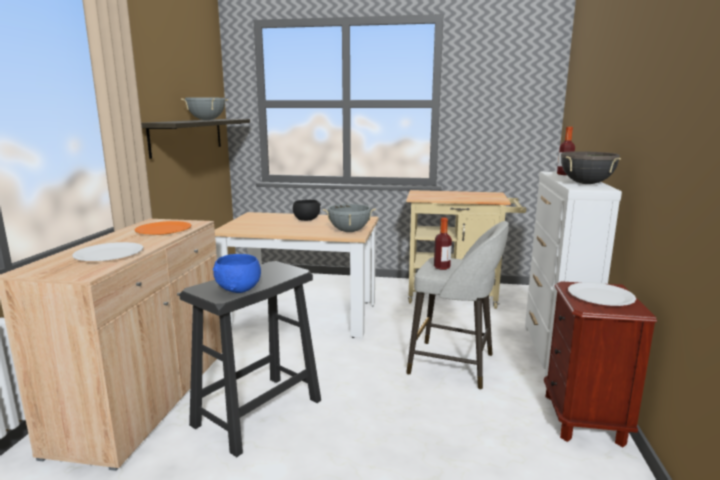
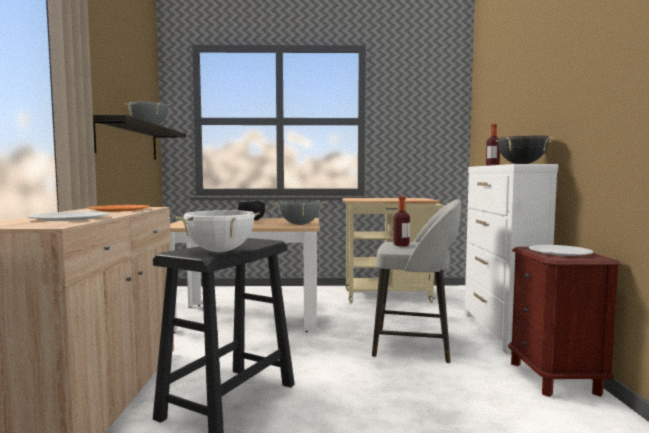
camera: 10 degrees left, 10 degrees down
(239, 289) = (220, 251): blue bowl -> white cooking pot

